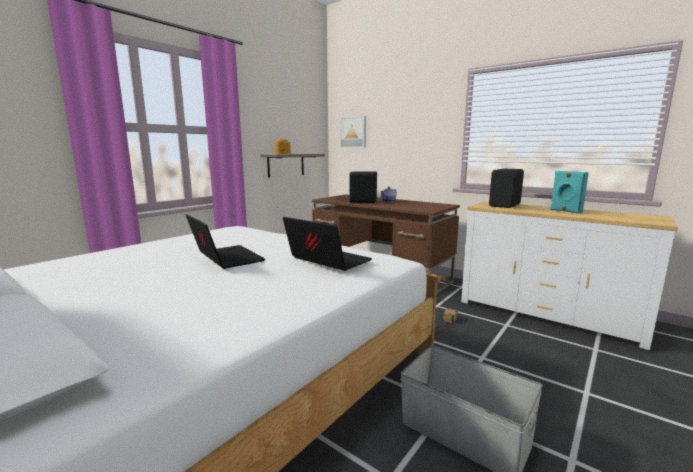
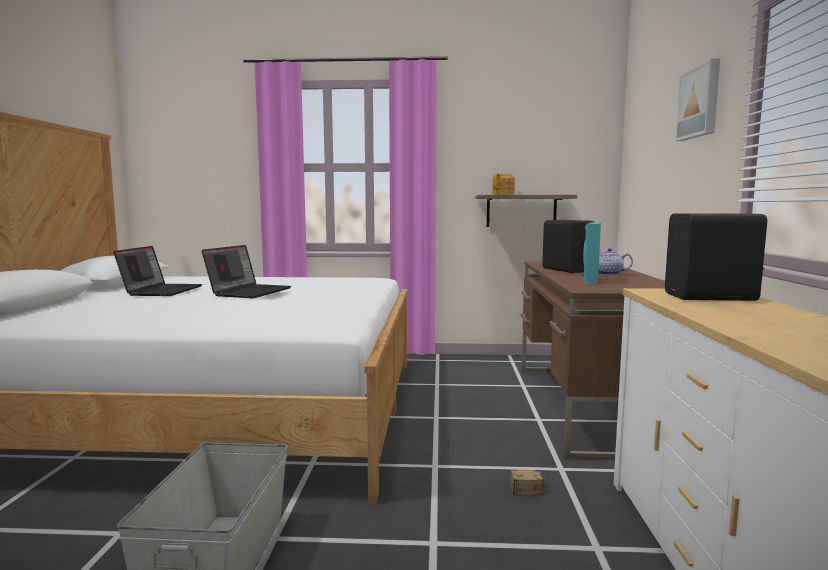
camera: 55 degrees right, 5 degrees down
(326, 261) = (275, 308): laptop -> laptop (161, 291)
(353, 132) = (639, 157): picture -> picture (700, 102)
(565, 211) = (781, 324): turquoise speaker -> turquoise speaker (589, 281)

